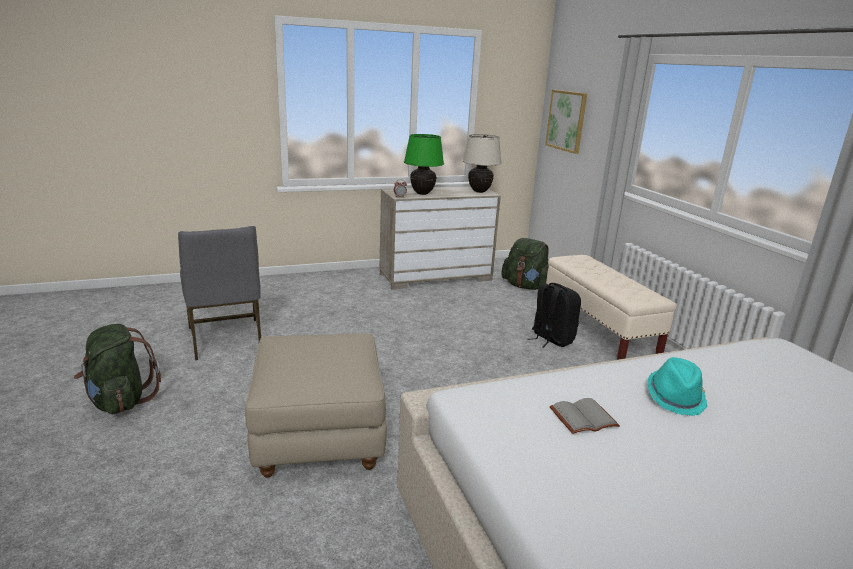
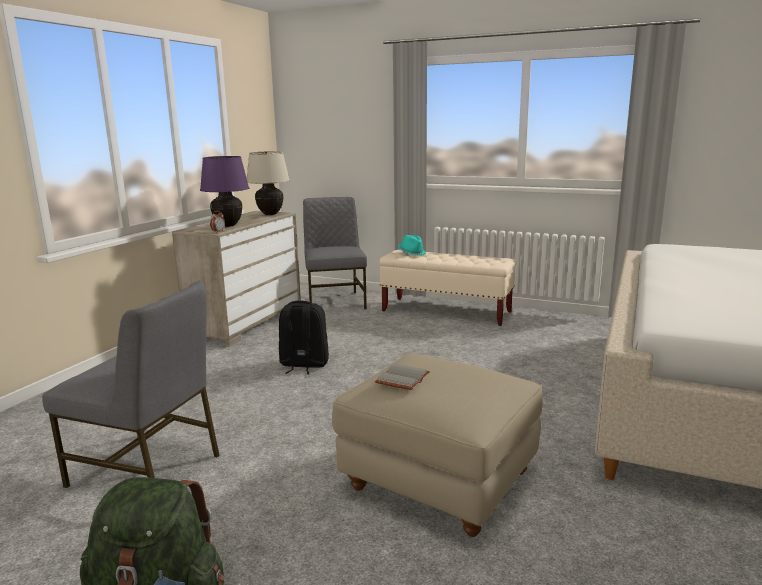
camera: 45 degrees left, 5 degrees down
(422, 193) = (227, 225): green table lamp -> purple table lamp
(525, 286) = (335, 301): green backpack -> grey chair
(551, 339) = (430, 328): black backpack -> black backpack (303, 365)
(566, 121) = (317, 131): picture -> none
(583, 417) = (726, 304): grey book -> grey book (401, 378)
(675, 398) = (716, 280): turquoise hat -> turquoise hat (412, 253)

